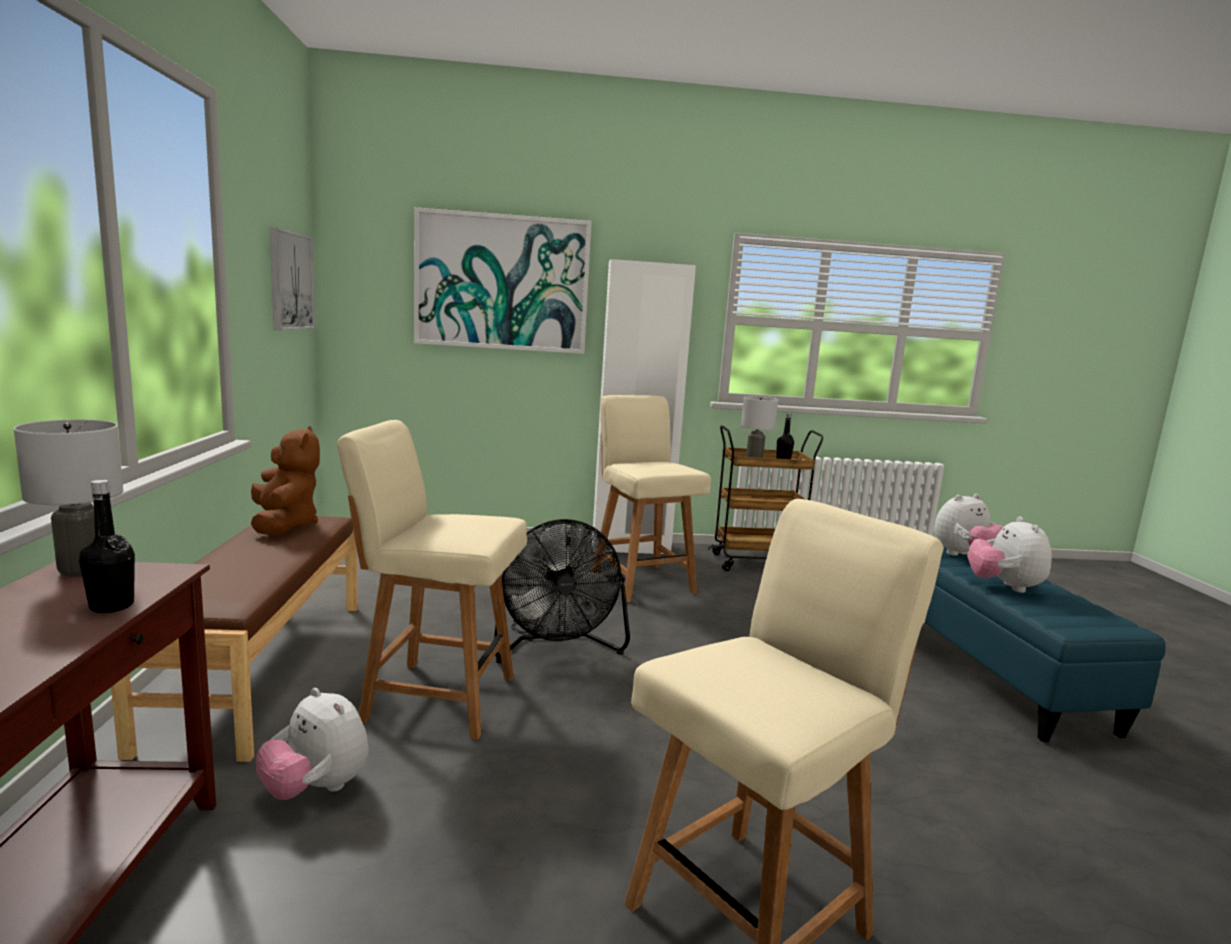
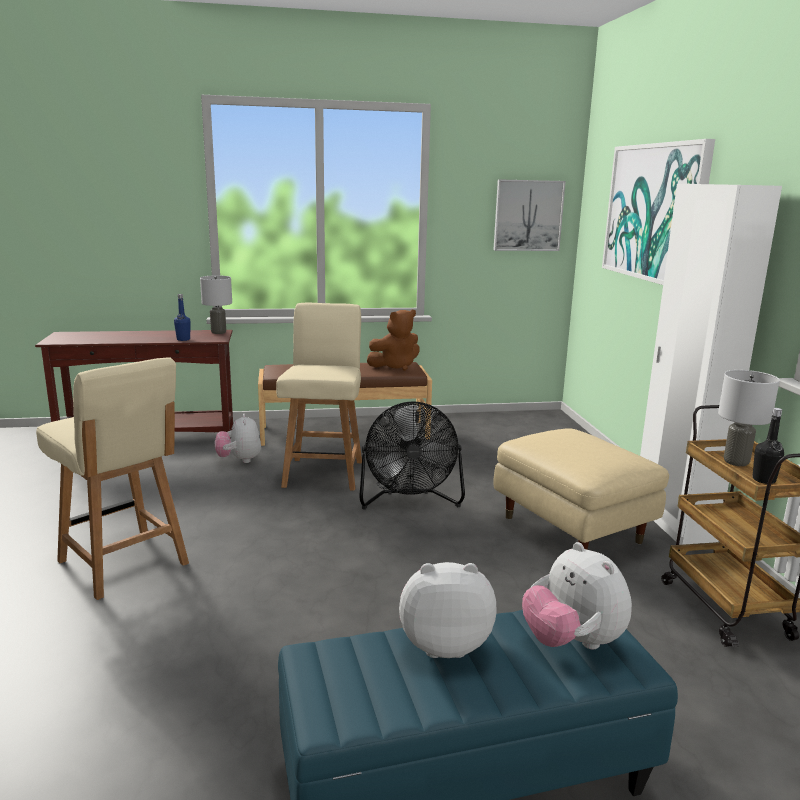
camera: 85 degrees right, 5 degrees up
(112, 606) = (183, 339): black bottle -> blue bottle
(316, 789) = (239, 460): plush toy -> plush toy turned 45 degrees counterclockwise
(552, 646) = (405, 499): black fan -> black fan turned 75 degrees counterclockwise
(641, 582) = (573, 531): beige chair -> beige ottoman

